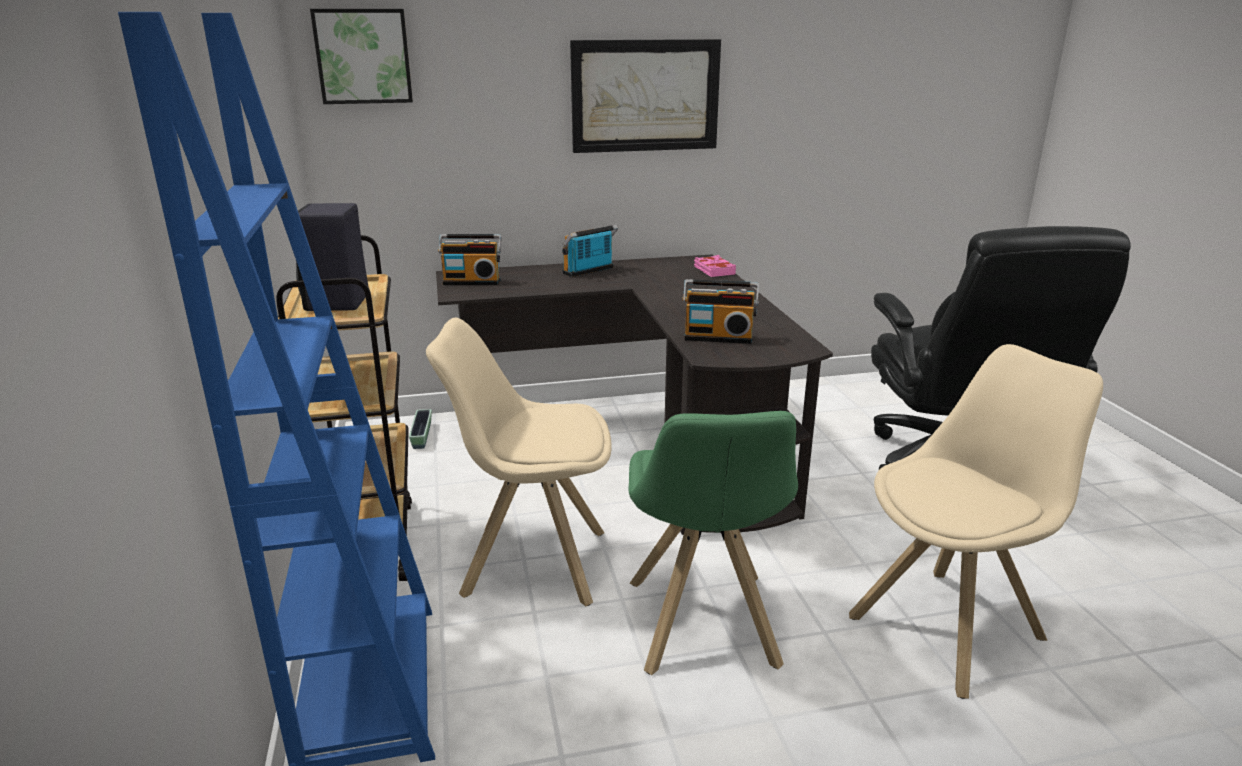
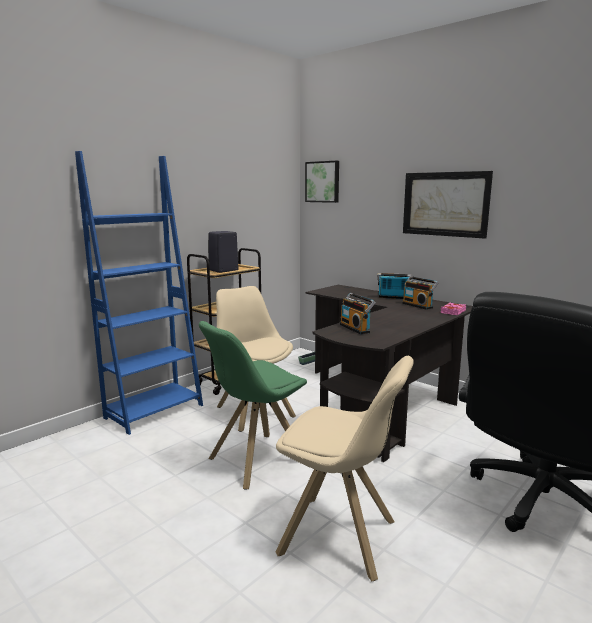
camera: 55 degrees right, 10 degrees down
(472, 281) = (337, 289): radio -> radio (418, 305)

